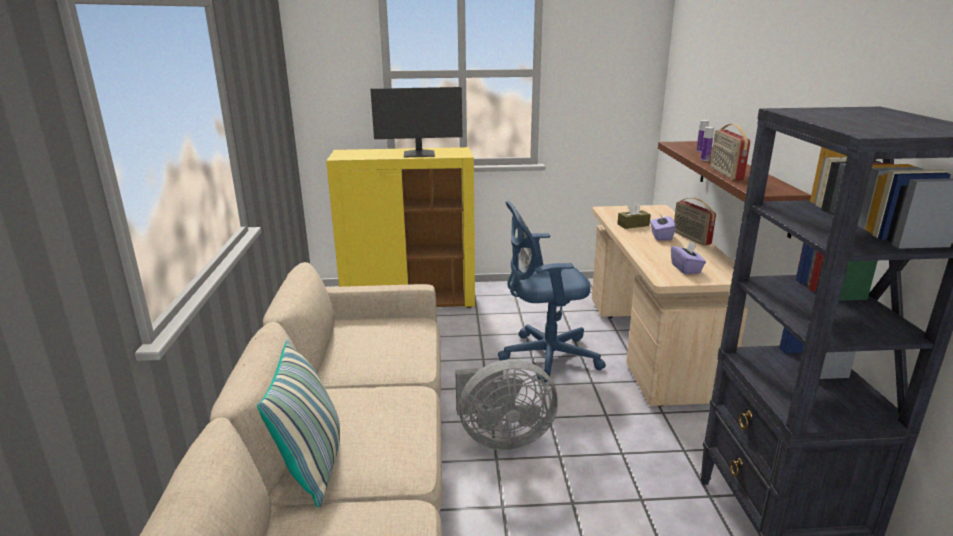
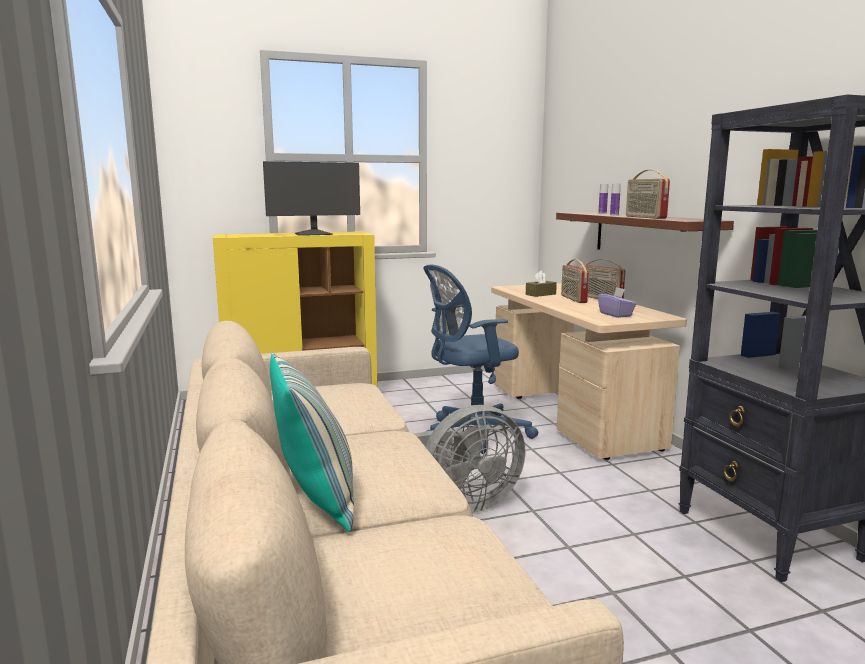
camera: 15 degrees left, 10 degrees down
(661, 236) = (573, 299): purple tissue box -> radio

